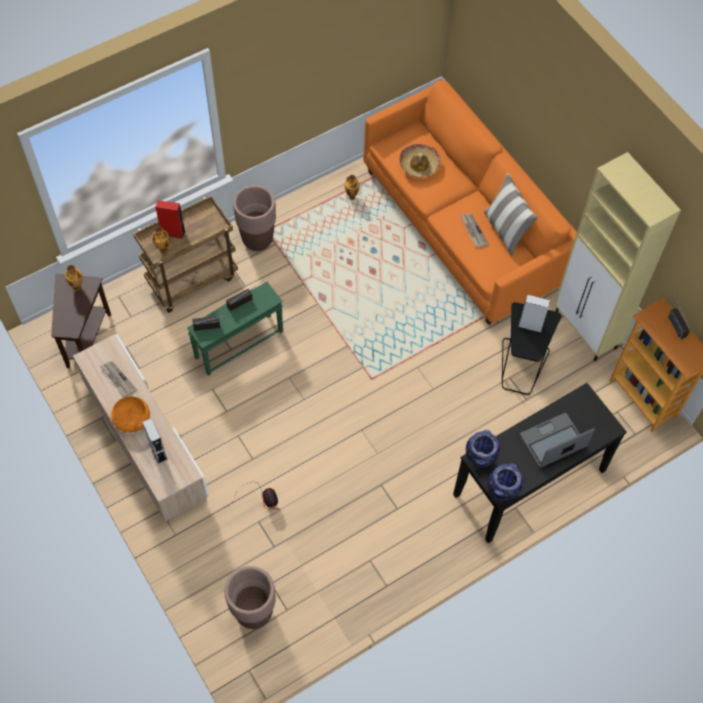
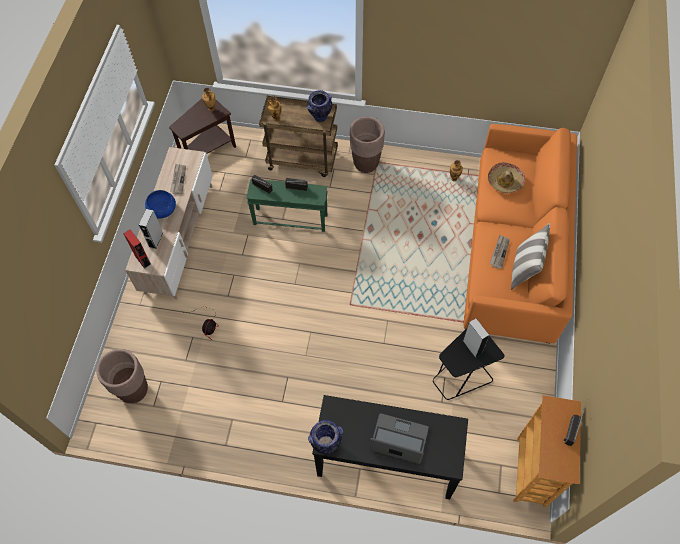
camera: 45 degrees right, 0 degrees up
(132, 418) = (162, 209): orange bowl -> blue bowl
(173, 233) = (292, 112): red speaker -> red speaker (142, 259)
(480, 460) = (334, 408): vase -> vase (320, 117)
(586, 331) = (533, 389): beige cabinet -> none

